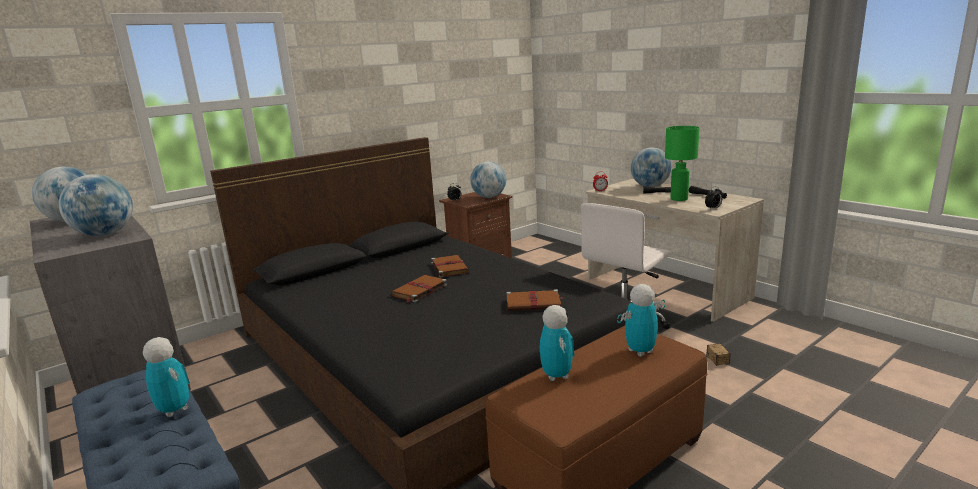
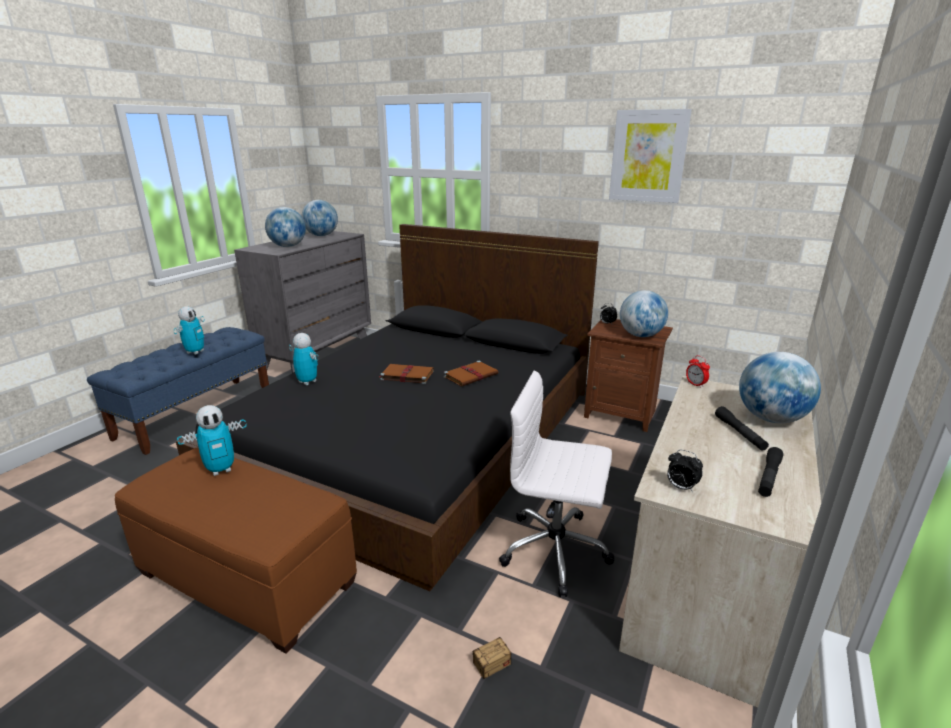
camera: 65 degrees right, 5 degrees up
(430, 65) = (648, 156): none -> picture
(534, 303) = (396, 435): brown book -> none
(640, 351) = (267, 512): toy robot -> toy robot (307, 382)
(679, 199) = (714, 451): green table lamp -> none

